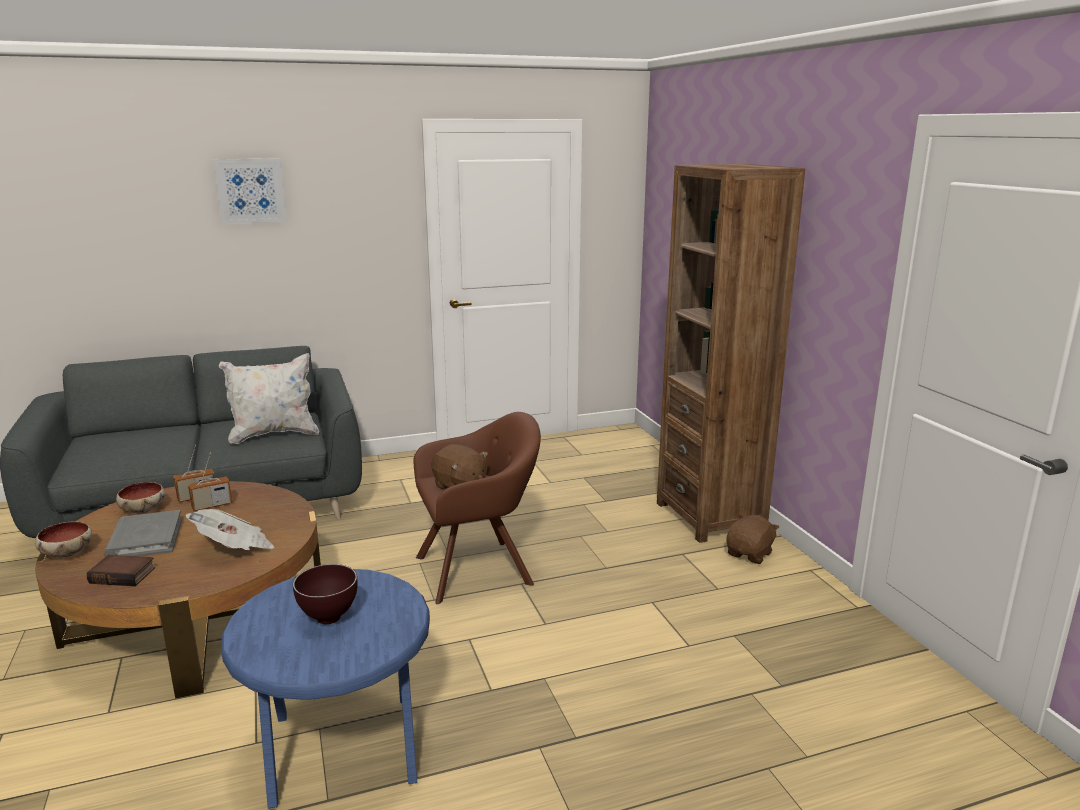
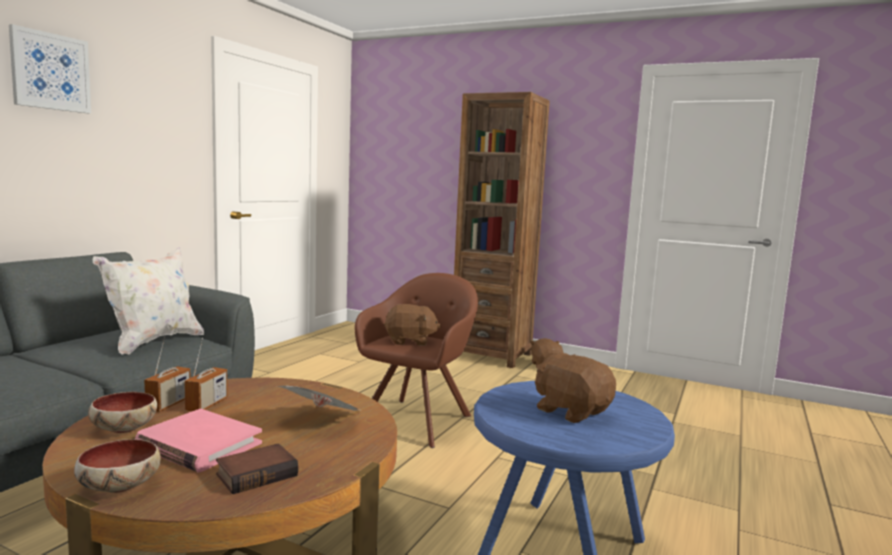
camera: 45 degrees left, 10 degrees down
(145, 539) = (198, 445): grey book -> pink book
(327, 619) = (571, 411): brown bowl -> brown plush toy

